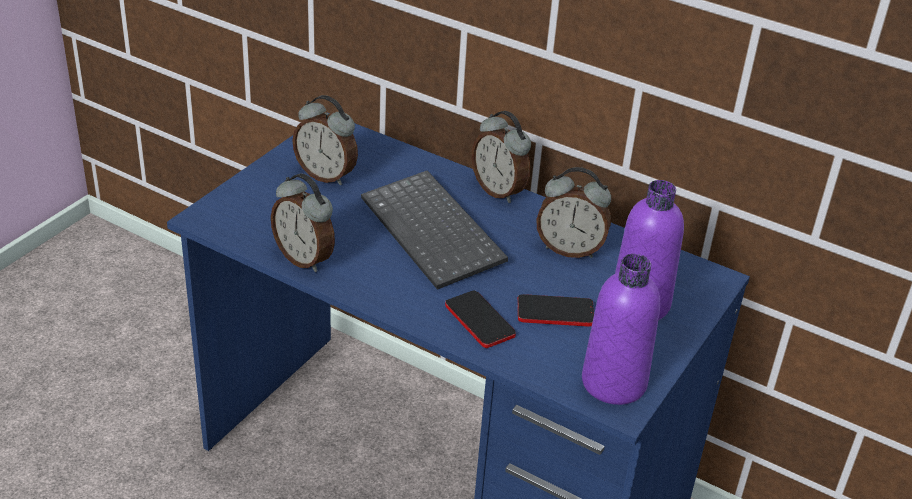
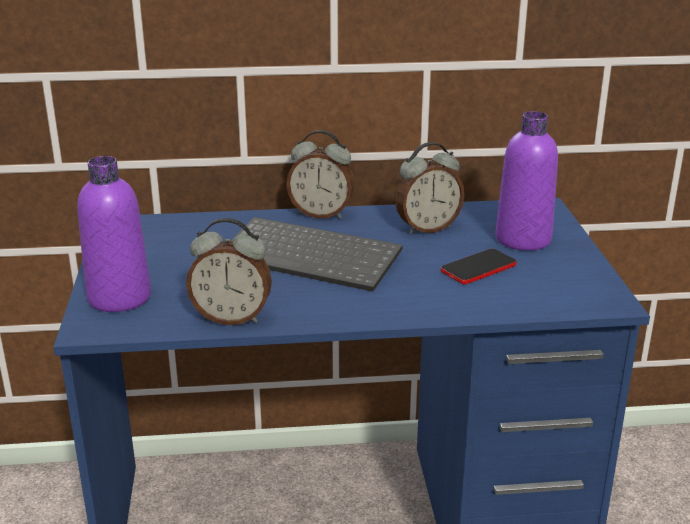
camera: 35 degrees left, 10 degrees down
(326, 175) = (163, 255): alarm clock -> none
(479, 320) = (435, 296): phone -> none
(614, 383) = (583, 291): purple bottle -> purple bottle (119, 297)

